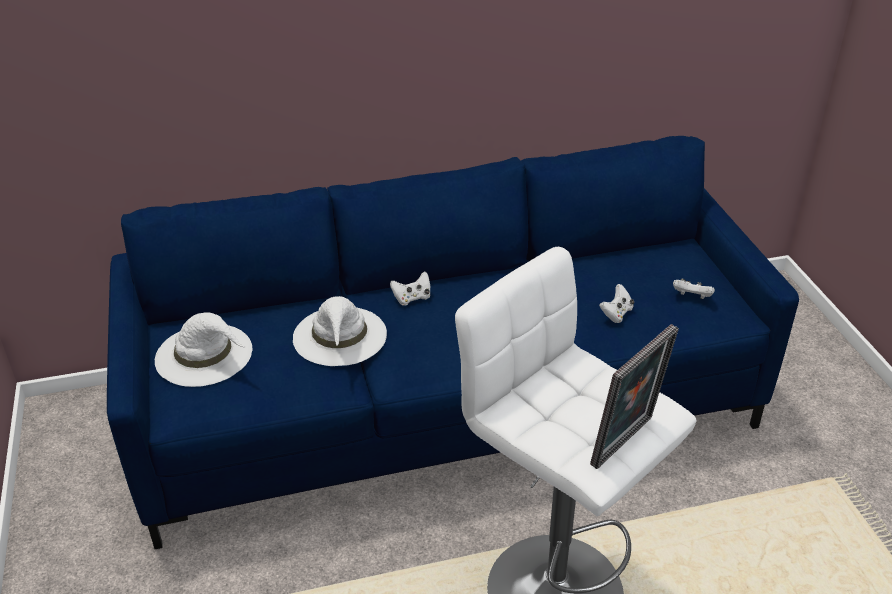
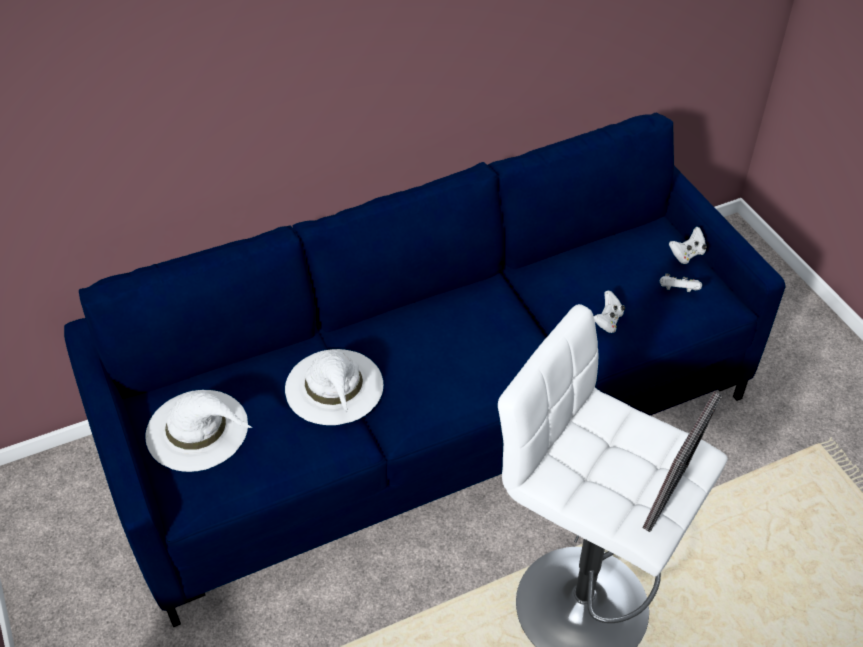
camera: 10 degrees left, 10 degrees up
(412, 298) = (397, 330): white game controller -> white game controller (687, 254)

